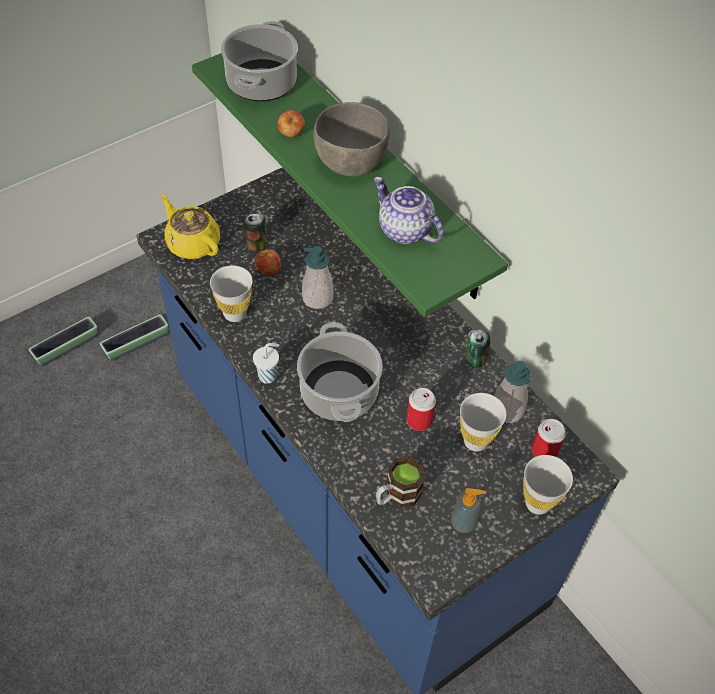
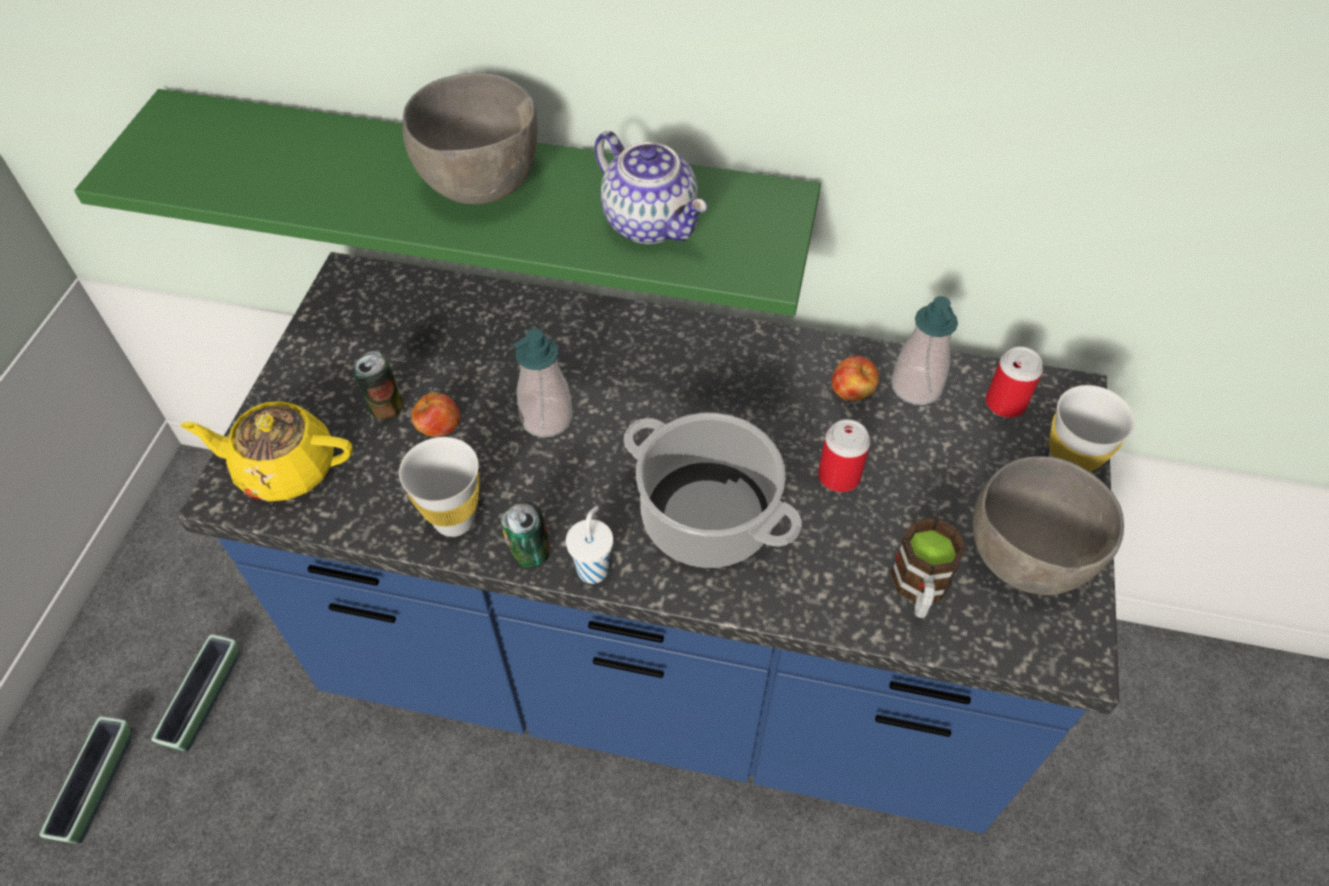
camera: 40 degrees left, 0 degrees up
(262, 84) = (225, 155): cooking pot -> none
(291, 134) = (348, 195): apple -> apple (852, 393)
(404, 230) = (651, 222): teapot -> teapot turned 135 degrees counterclockwise
(463, 523) = (1024, 558): soap dispenser -> grey bowl
(474, 360) = (816, 356): can -> can (529, 554)
(475, 441) = (926, 450): white cup -> none

